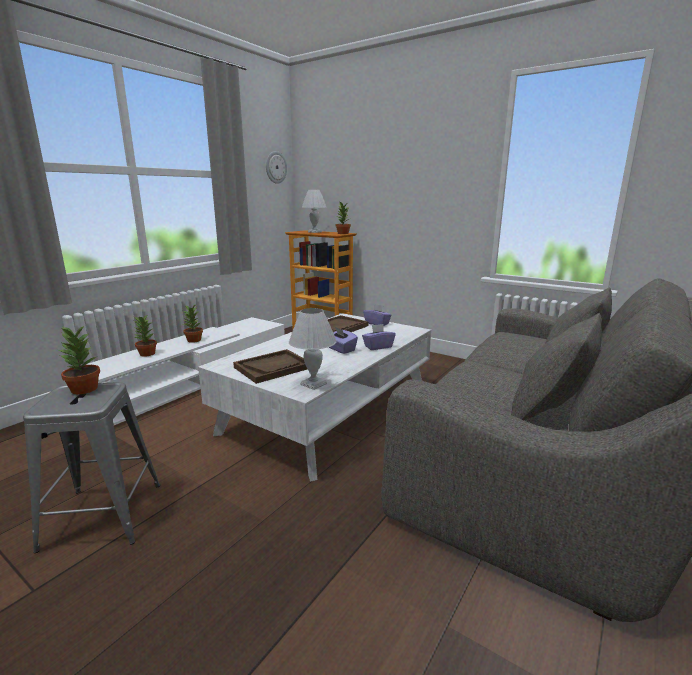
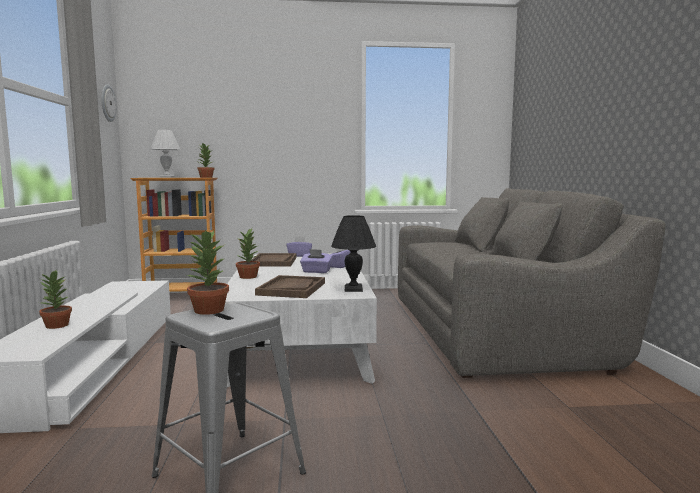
camera: 40 degrees left, 10 degrees down
(194, 340) = (93, 306): potted plant -> potted plant (248, 277)
(314, 384) = (354, 289): white table lamp -> black table lamp

